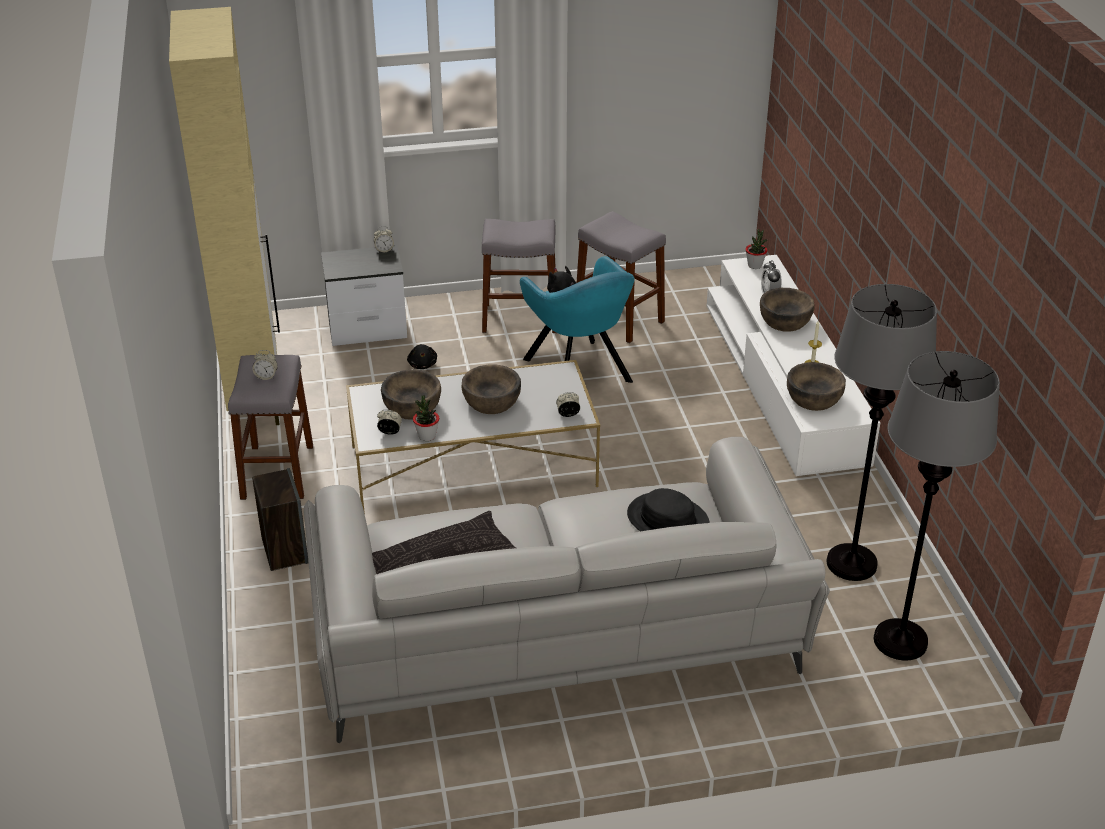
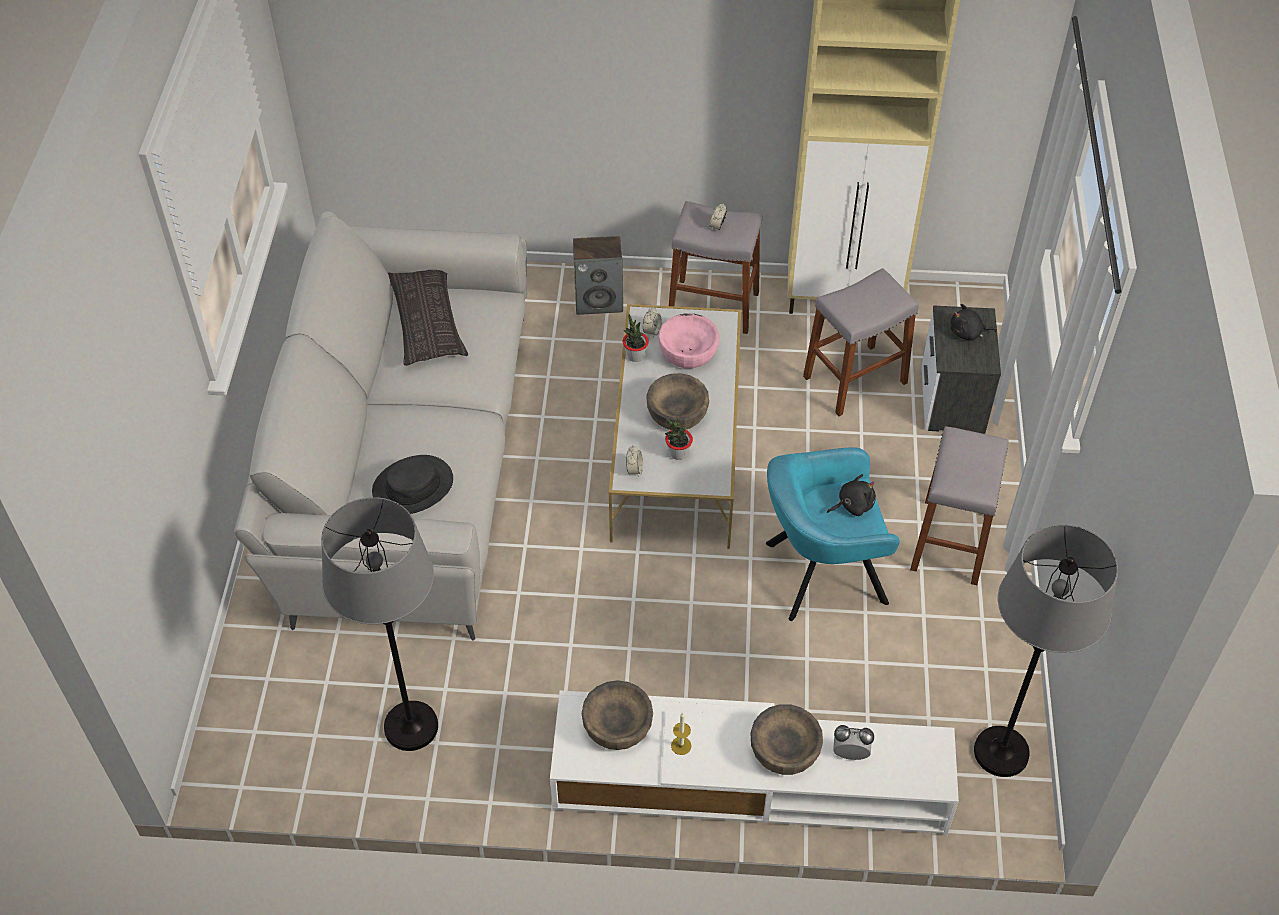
camera: 105 degrees right, 15 degrees up
(384, 250) = (989, 361): alarm clock -> none
(412, 407) = (688, 352): brown bowl -> pink bowl
(422, 365) = (870, 436): black plush toy -> black plush toy (968, 333)
(619, 318) = (931, 642): grey stool -> grey stool (855, 380)
(755, 265) = (930, 762): potted plant -> potted plant (678, 453)
(900, 640) = (291, 726): grey floor lamp -> grey floor lamp (1001, 753)

